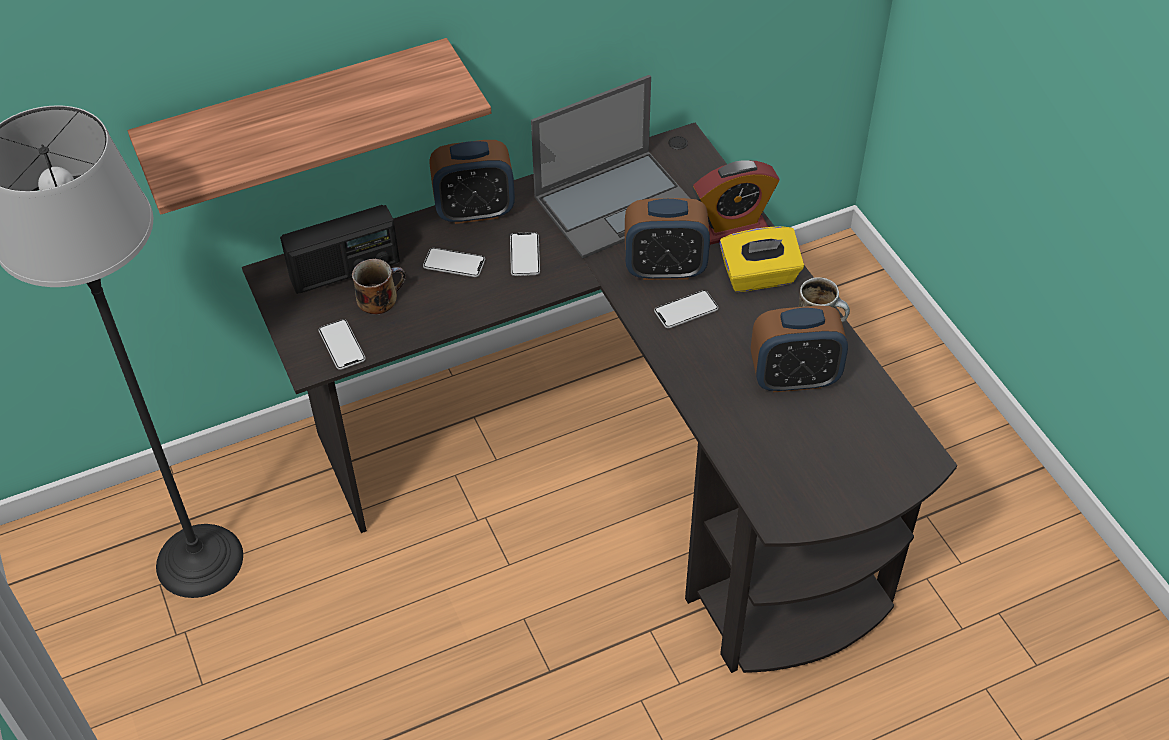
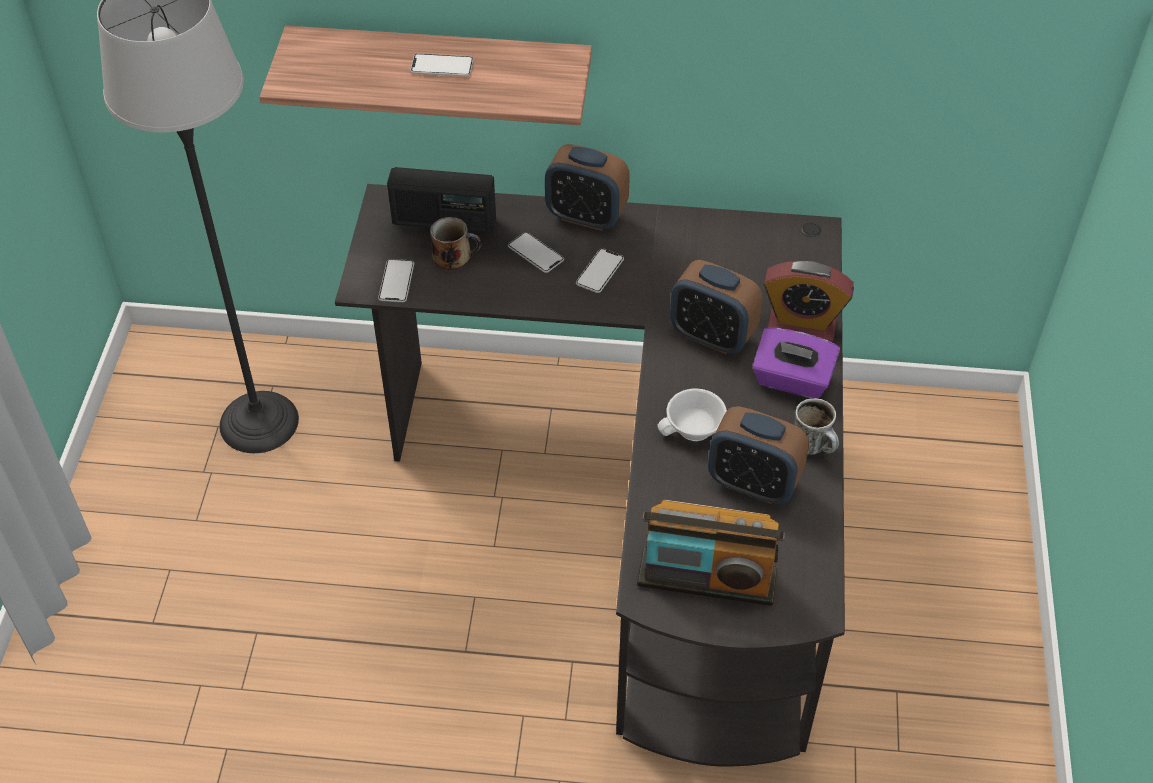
camera: 30 degrees right, 0 degrees up
(616, 203) = (714, 260): laptop -> none
(686, 310) = (702, 380): phone -> phone (442, 66)
(711, 356) = (694, 430): none -> white cup
(759, 276) = (792, 380): yellow tissue box -> purple tissue box
(818, 476) = (707, 578): none -> radio

